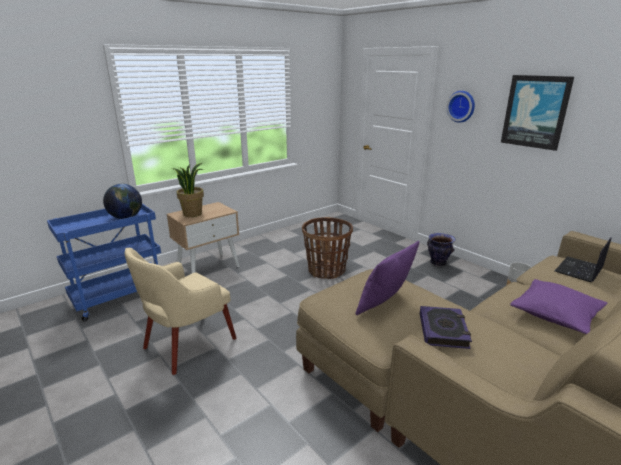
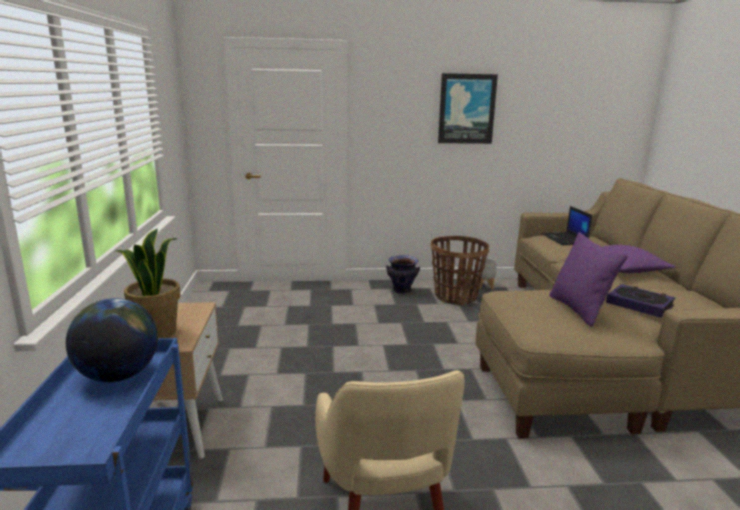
camera: 55 degrees left, 5 degrees down
(326, 270) = (333, 345): basket -> basket (456, 297)
(461, 106) = (387, 109): wall clock -> none

